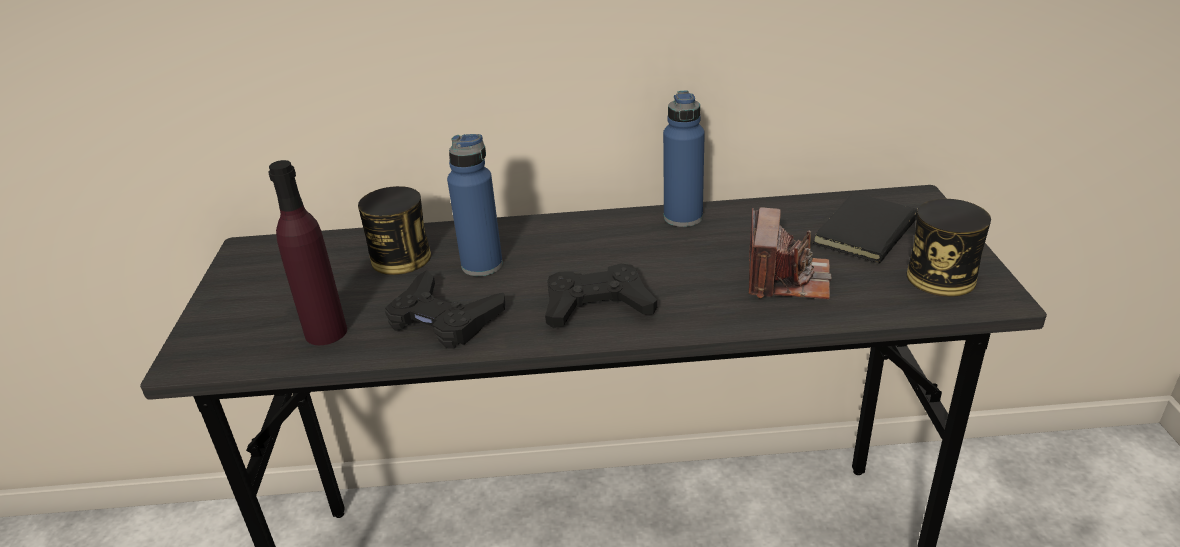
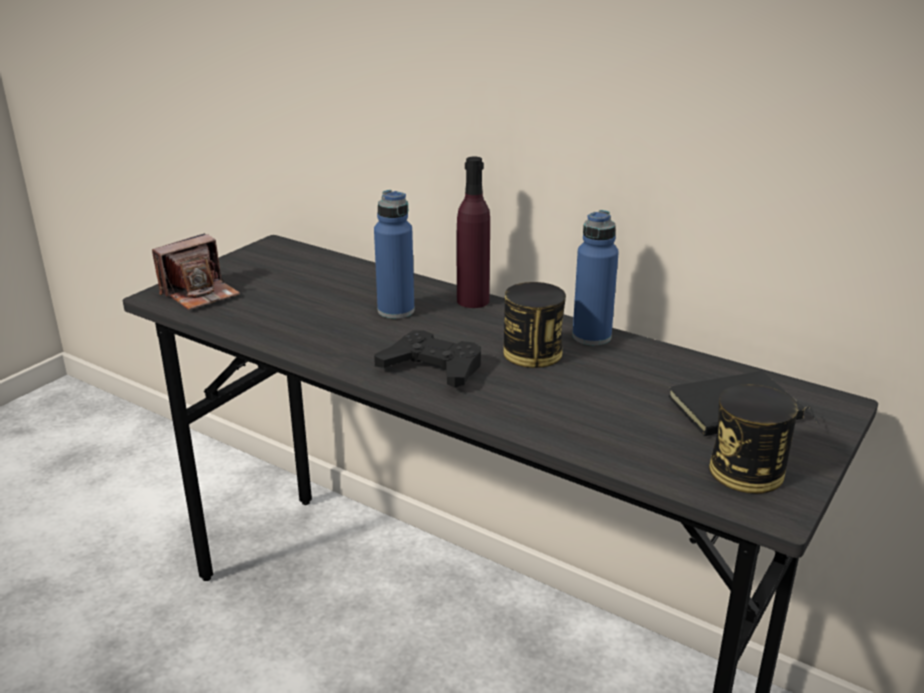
camera: 35 degrees right, 5 degrees down
(326, 332) = (248, 311): purple bottle -> purple bottle (473, 301)
(401, 258) = (352, 286): can -> can (532, 353)
(443, 319) = (323, 333): black game controller -> none
(786, 279) = (604, 413): camera -> camera (200, 294)

